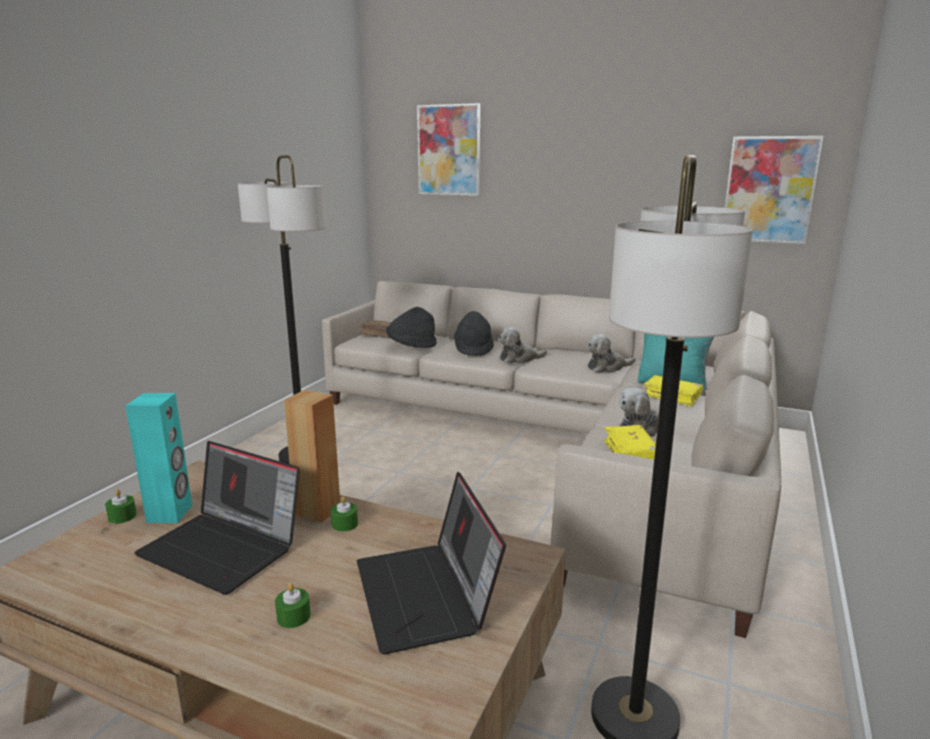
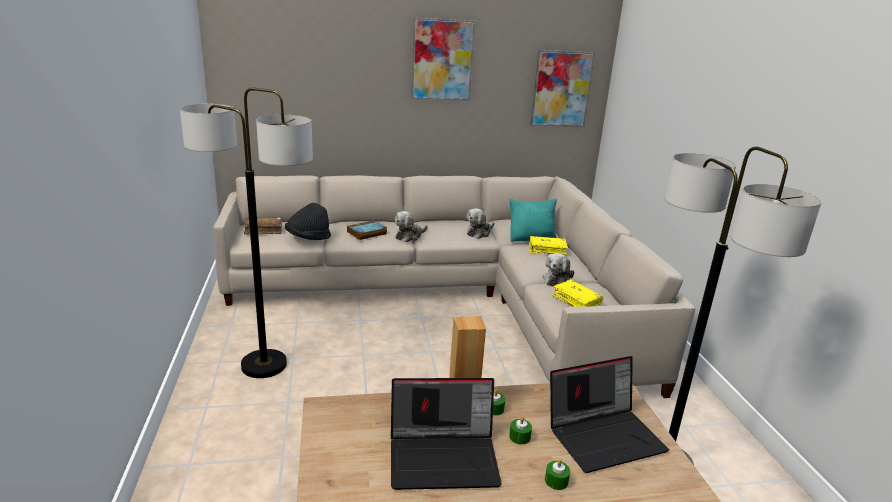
camera: 35 degrees left, 5 degrees up
(122, 516) = (325, 466): green candle -> green candle (519, 437)
(170, 513) = (360, 449): turquoise speaker -> none
(427, 596) = (604, 436): laptop -> laptop turned 60 degrees counterclockwise
(449, 150) = (300, 49): picture -> picture (442, 60)
(473, 349) = (366, 233): black hat -> book

